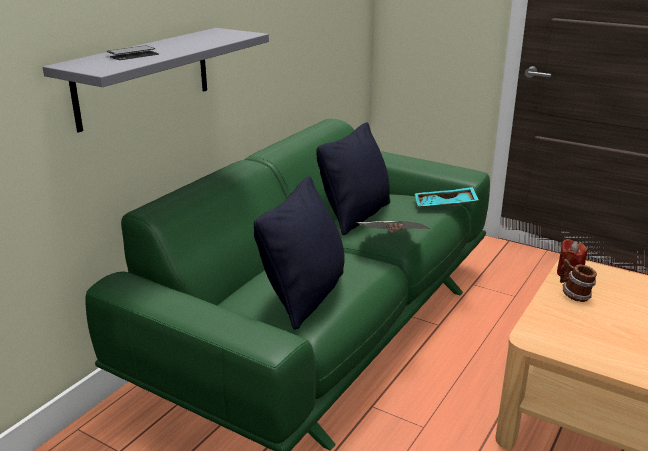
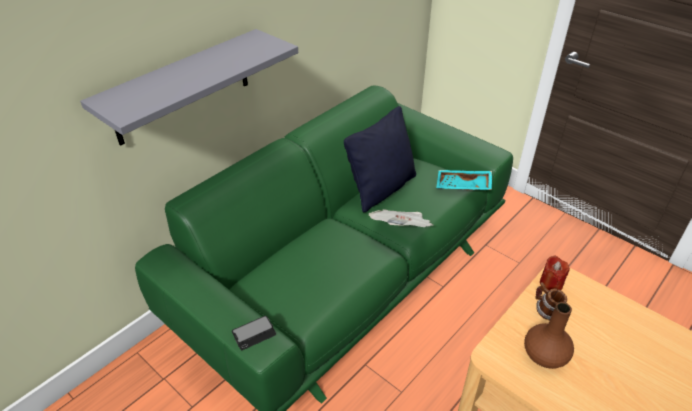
camera: 10 degrees right, 15 degrees up
(133, 55) = (162, 84): phone -> phone (254, 333)
(305, 296) = (310, 286): black pillow -> none
(589, 330) = (545, 356): none -> brown vase

